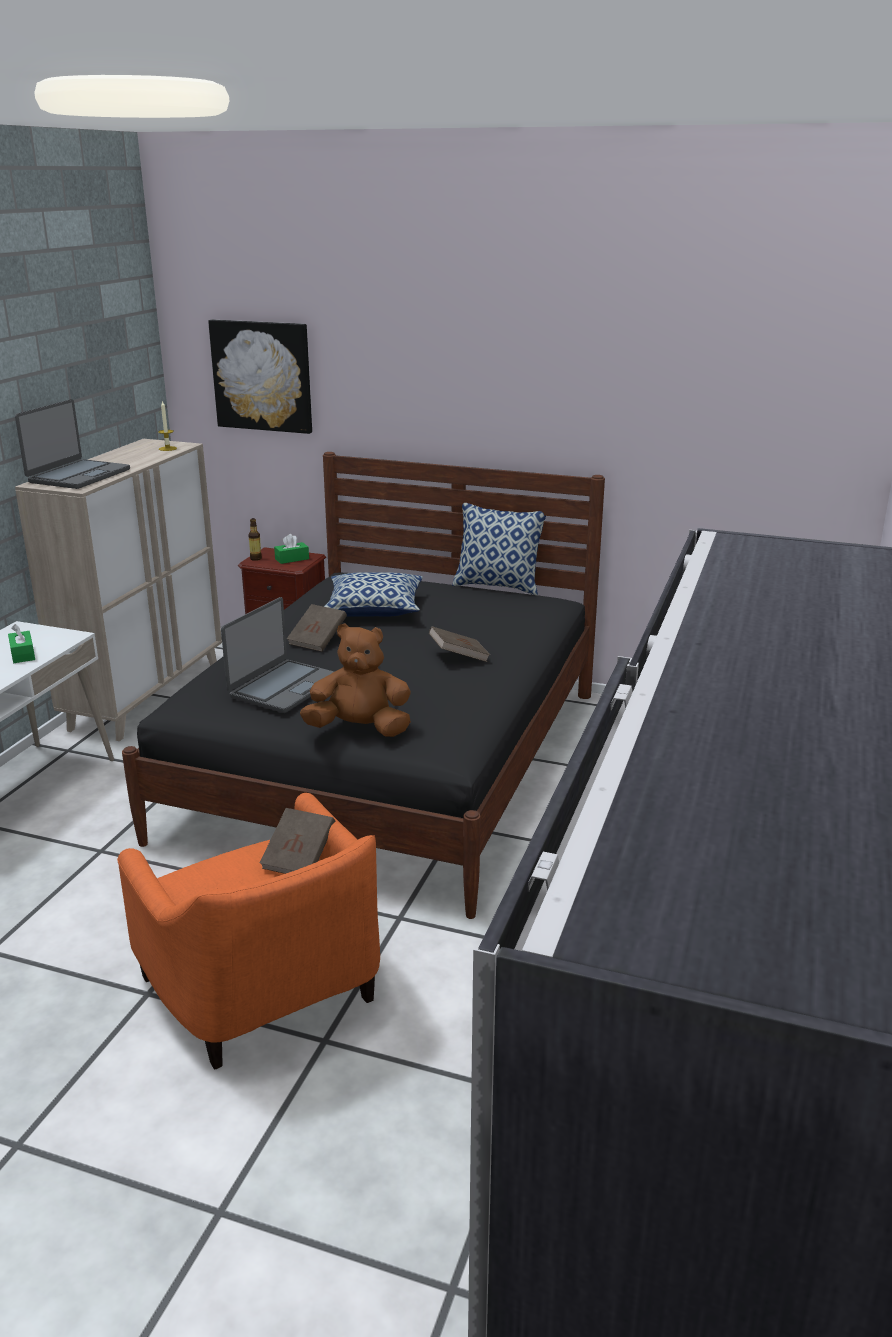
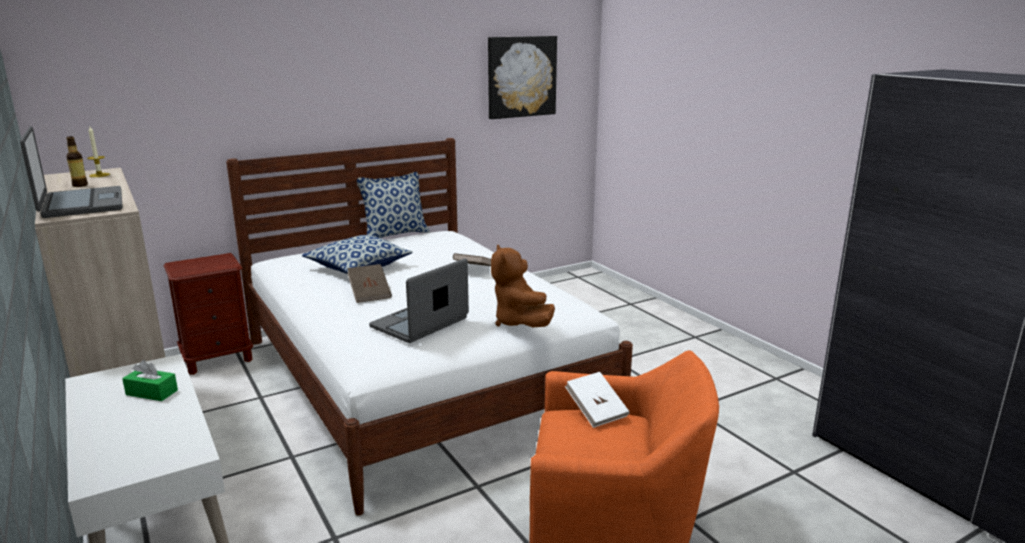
camera: 50 degrees left, 5 degrees down
(255, 558) = (179, 270): bottle -> bottle (80, 185)
(262, 376) = (146, 99): picture -> picture (521, 77)
(283, 687) = (420, 323): laptop -> laptop turned 120 degrees counterclockwise
(292, 559) = (212, 262): green tissue box -> none
(299, 858) = (596, 411): brown book -> white book
(360, 729) = (519, 322): brown plush toy -> brown plush toy turned 60 degrees counterclockwise
(391, 762) = (420, 377): black bed -> white bed

